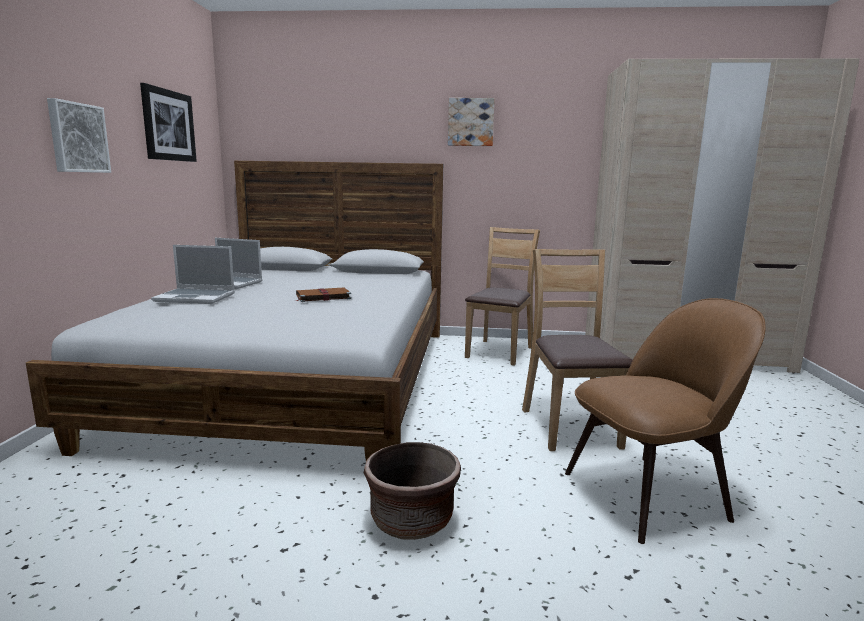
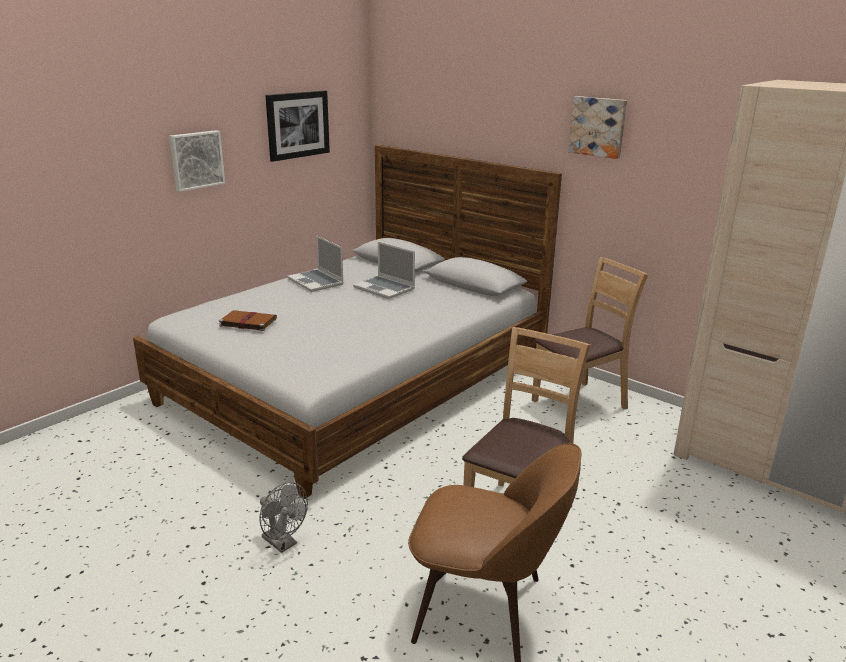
camera: 35 degrees right, 10 degrees up
(196, 298) = (264, 300): laptop -> laptop (385, 288)
(322, 297) = (358, 319): brown book -> brown book (247, 322)
(411, 520) = (283, 543): brown planter -> grey fan

